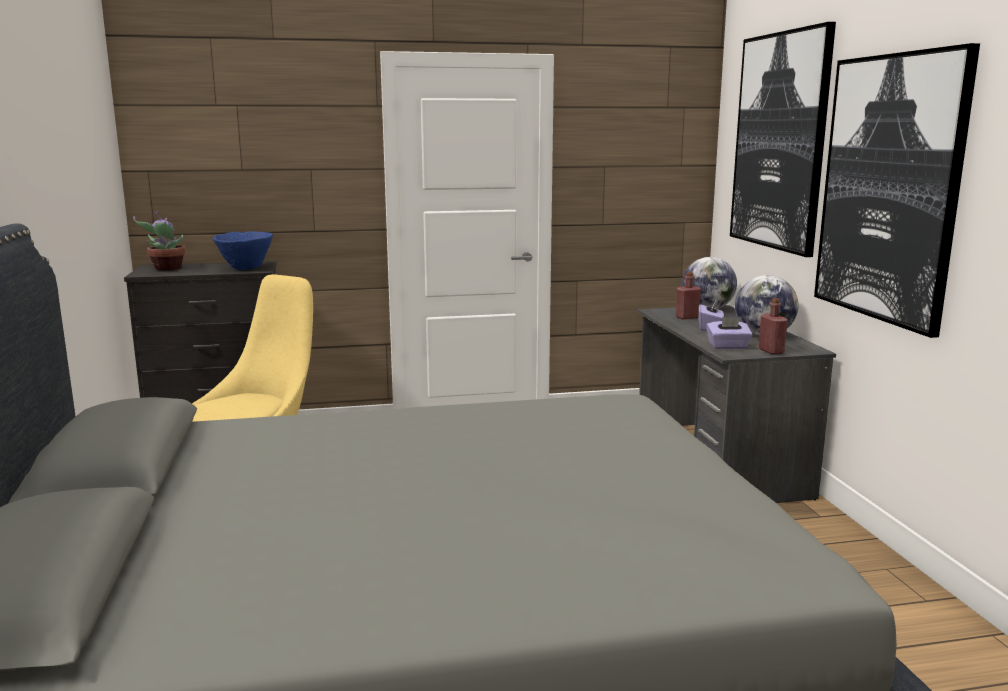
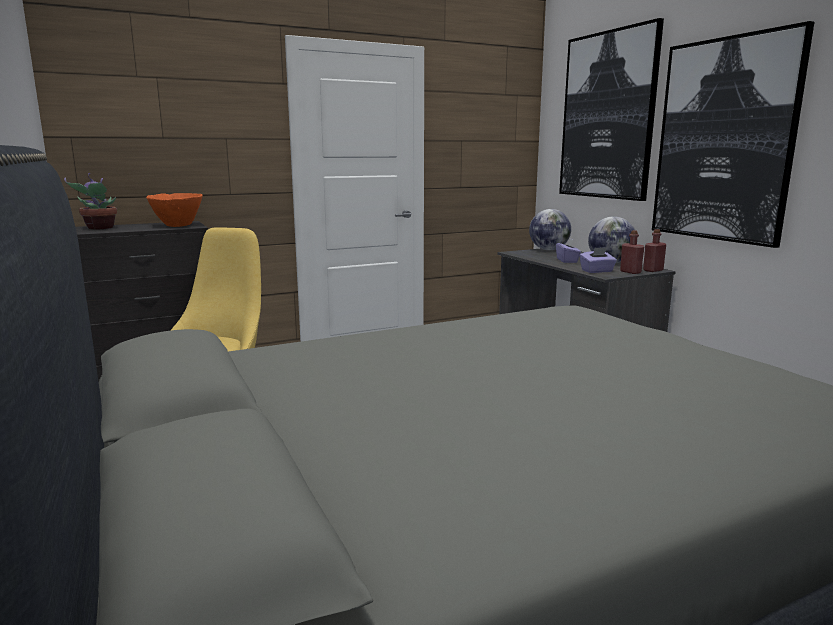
camera: 15 degrees left, 0 degrees up
(245, 268) = (177, 225): blue bowl -> orange bowl
(687, 317) = (541, 255): red bottle -> red bottle (653, 270)

